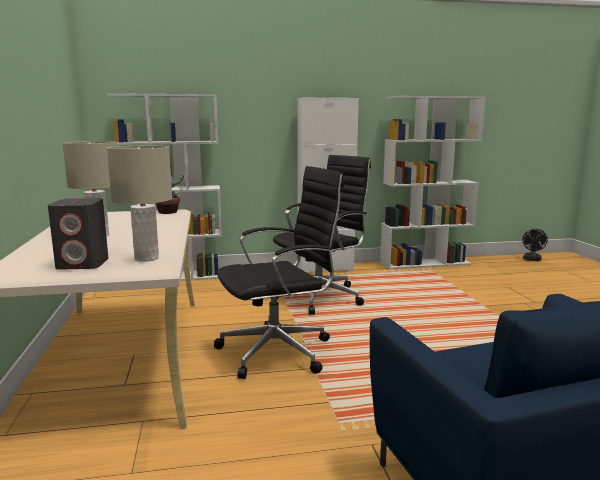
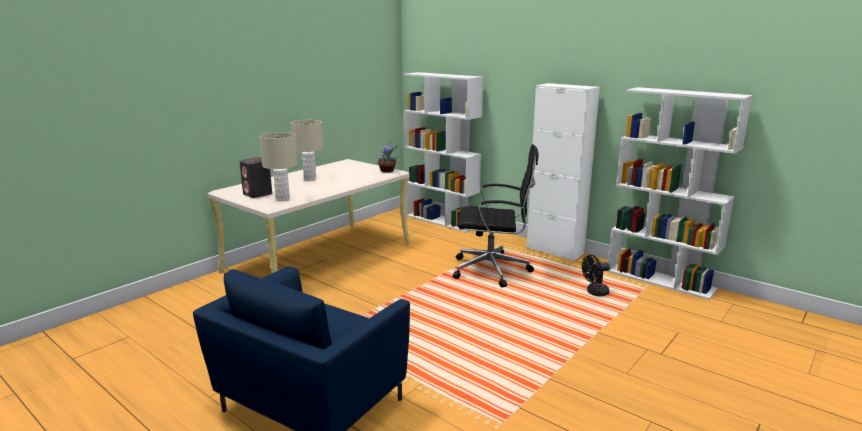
camera: 50 degrees right, 5 degrees up
(279, 351) = (385, 289): black office chair -> none
(532, 260) = (812, 326): black fan -> black fan (594, 292)

